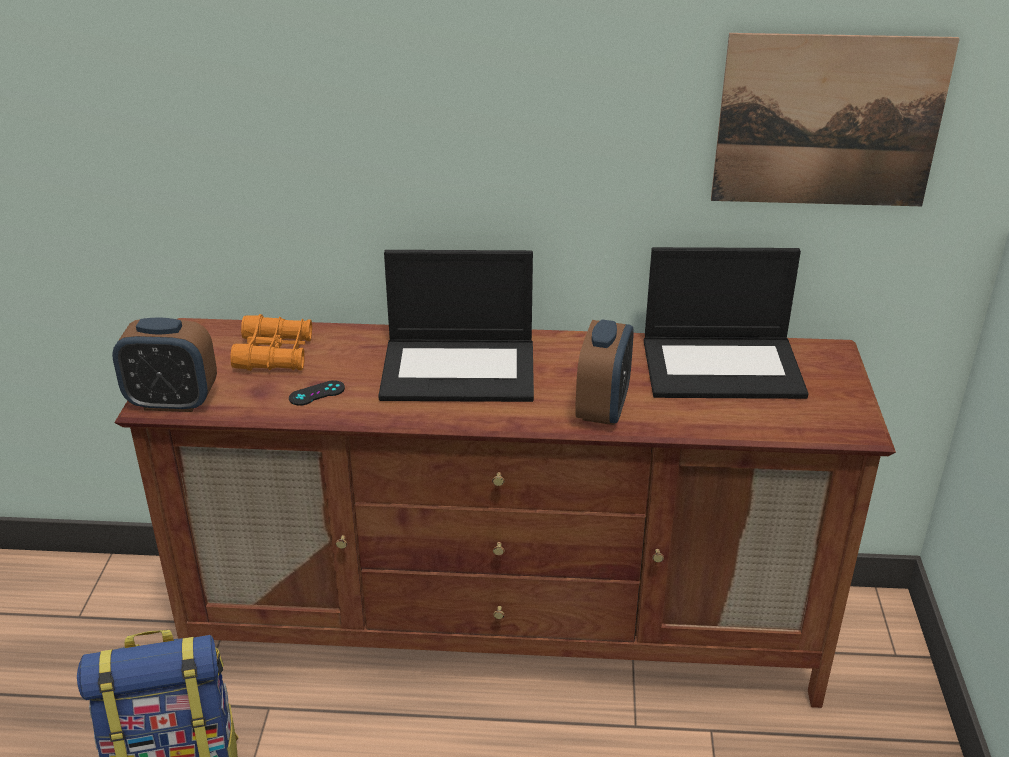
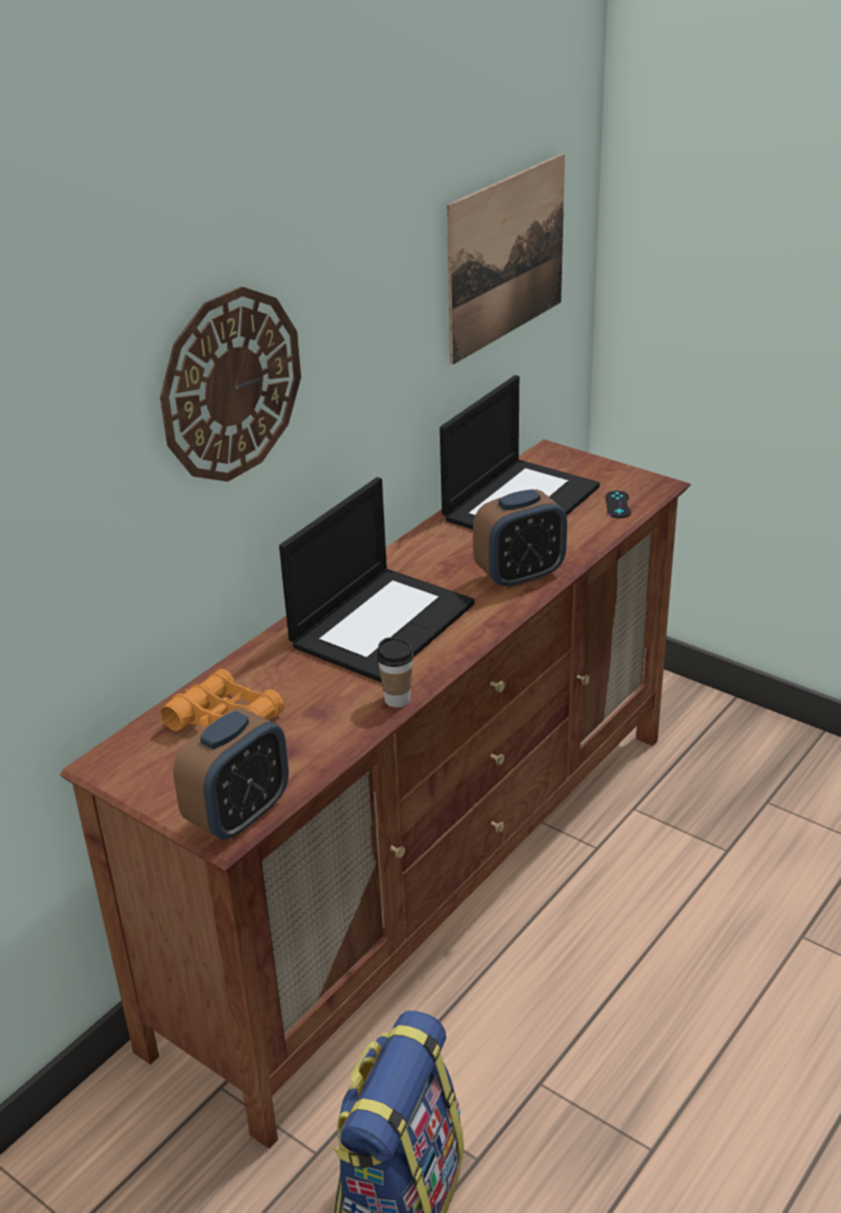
camera: 55 degrees left, 0 degrees up
(317, 393) = (329, 716): black game controller -> black game controller (618, 505)
(363, 415) = (397, 699): none -> cup
(396, 100) = (231, 385): none -> wall clock
(603, 409) = (520, 575): alarm clock -> alarm clock turned 105 degrees clockwise

